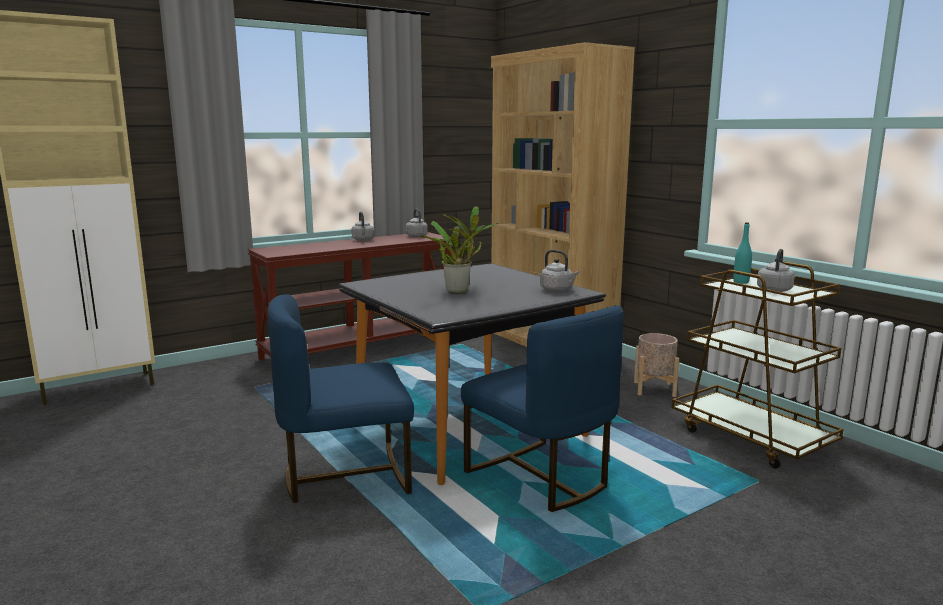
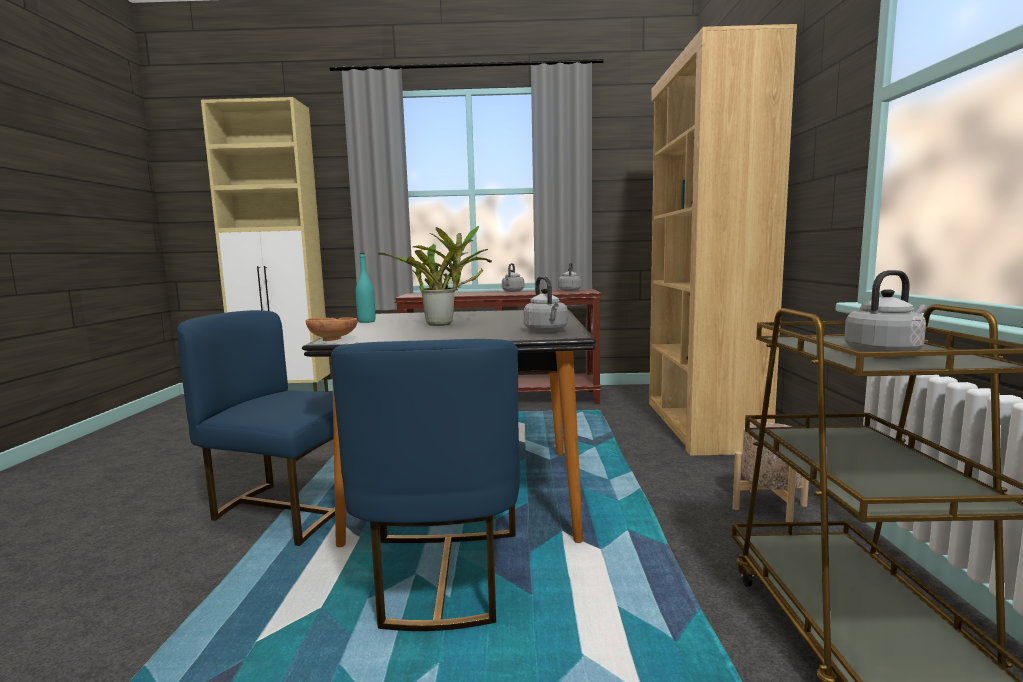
camera: 35 degrees right, 5 degrees down
(438, 317) = (334, 339): none -> brown bowl
(741, 282) = (844, 340): turquoise bottle -> turquoise bottle (366, 321)

